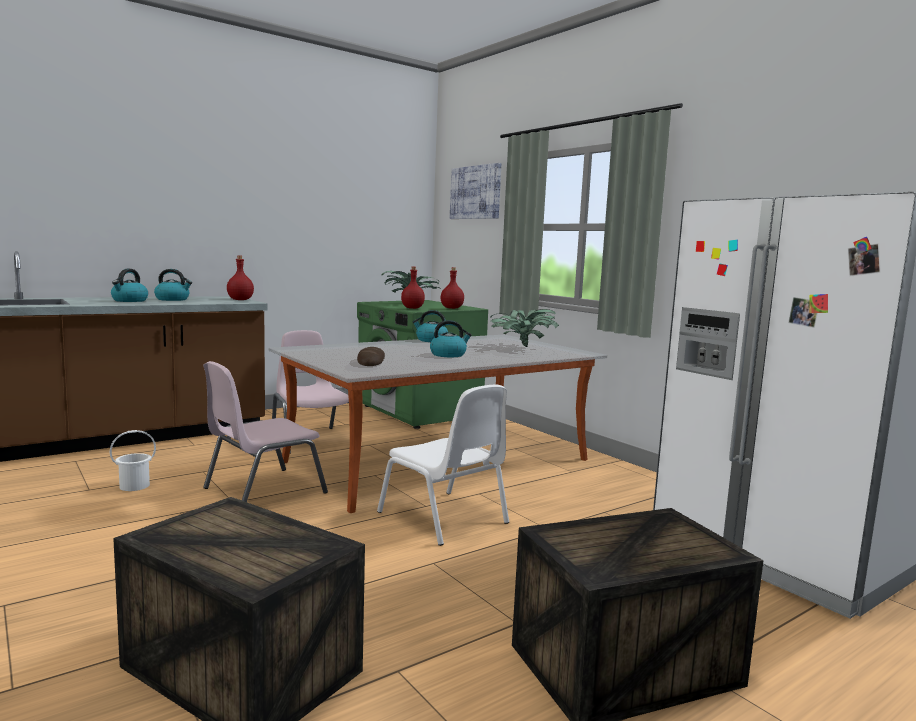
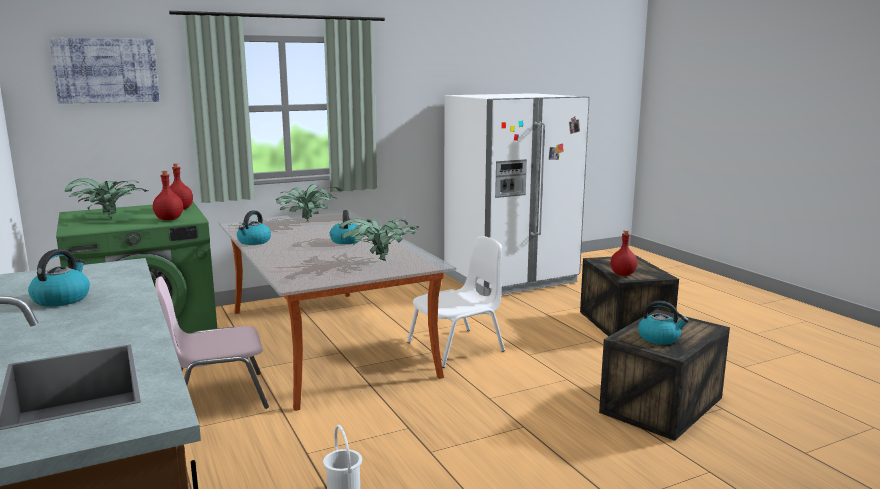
camera: 80 degrees left, 5 degrees up
(129, 300) = (76, 319): kettle -> kettle (659, 338)
(240, 300) = (85, 269): red bottle -> red bottle (622, 274)
(262, 490) = (381, 415): pink chair -> none
(371, 361) = (380, 260): bread -> potted plant

